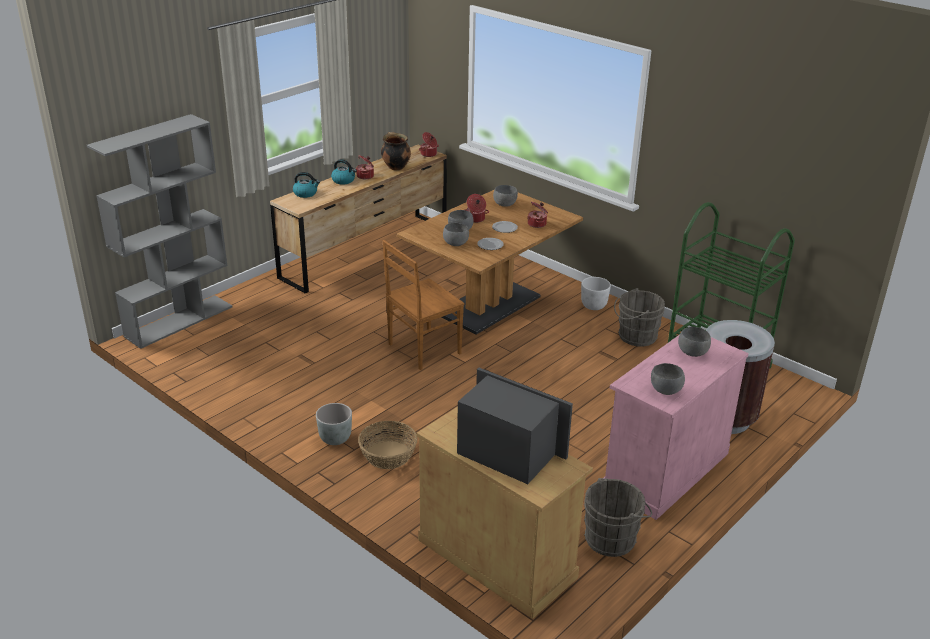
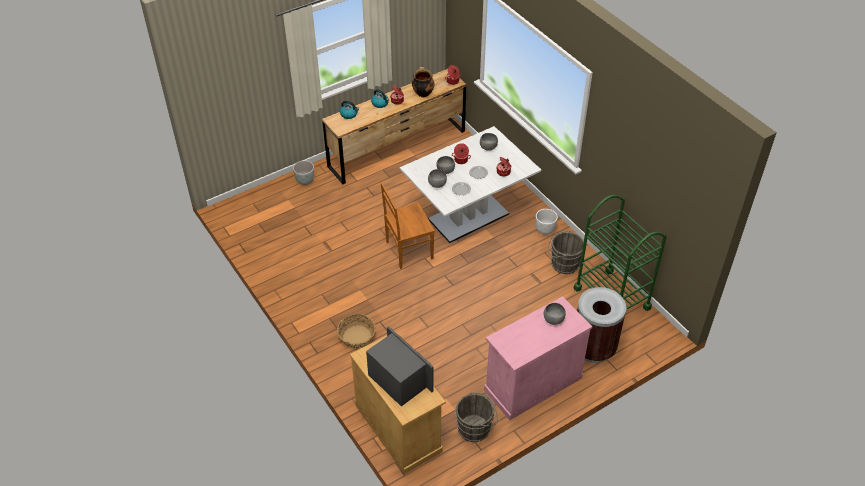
camera: 15 degrees right, 15 degrees up
(179, 321) = (252, 197): grey bookcase -> none
(335, 438) = (327, 317): grey planter -> grey planter (305, 180)
(489, 305) = (468, 217): brown dining table -> white dining table
(665, 391) = (519, 349): grey bowl -> none

